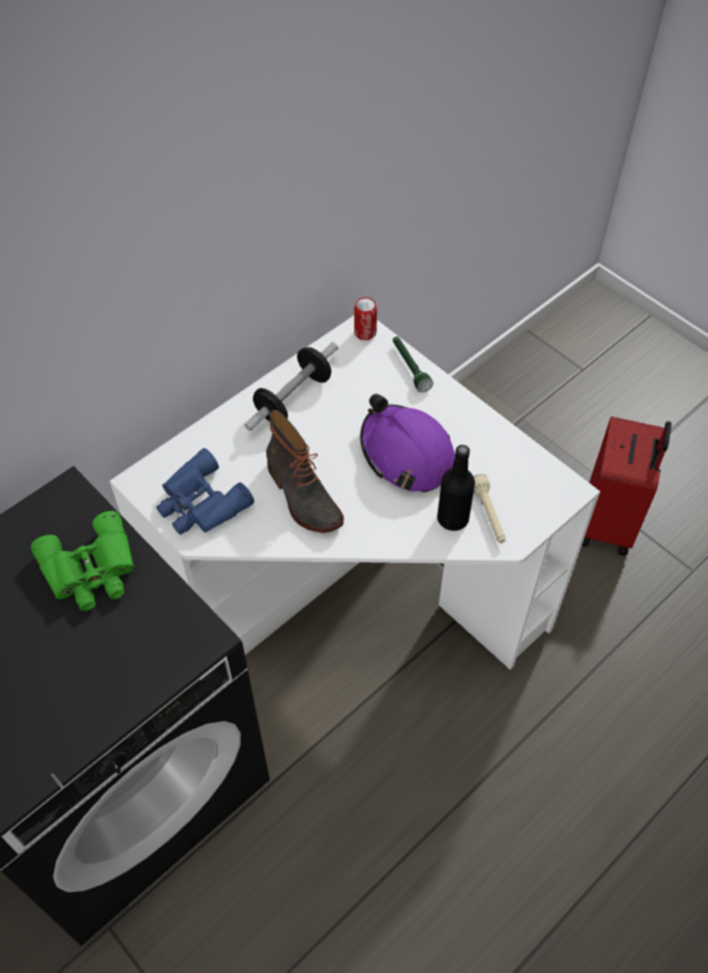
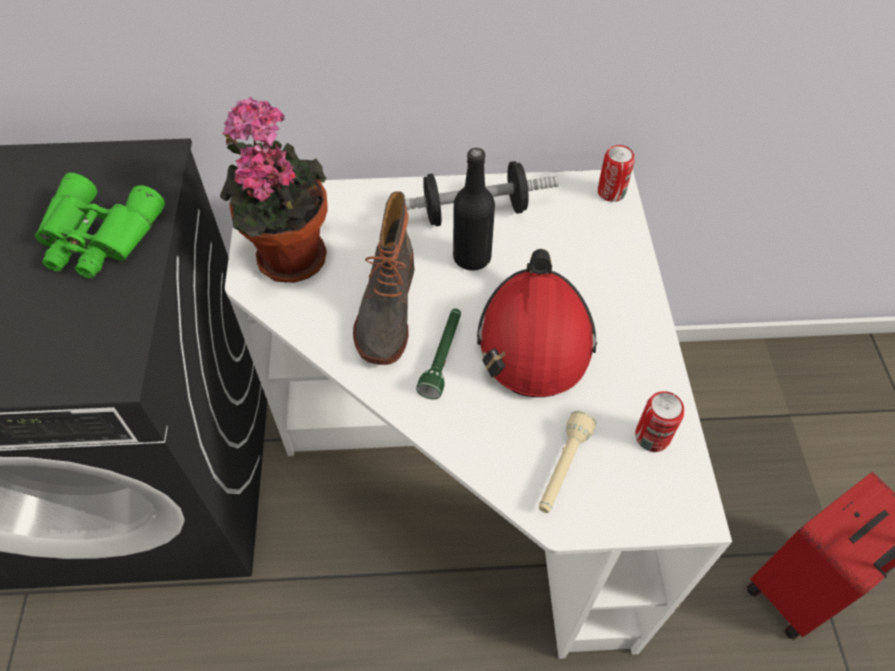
camera: 40 degrees right, 0 degrees up
(200, 504) = (288, 253): blue binoculars -> potted plant
(406, 454) = (535, 339): purple hard hat -> red hard hat
(409, 367) = (626, 254): green flashlight -> green flashlight (443, 357)
(452, 518) = (517, 443): black bottle -> black bottle (472, 257)
(517, 465) = (652, 437): none -> can

